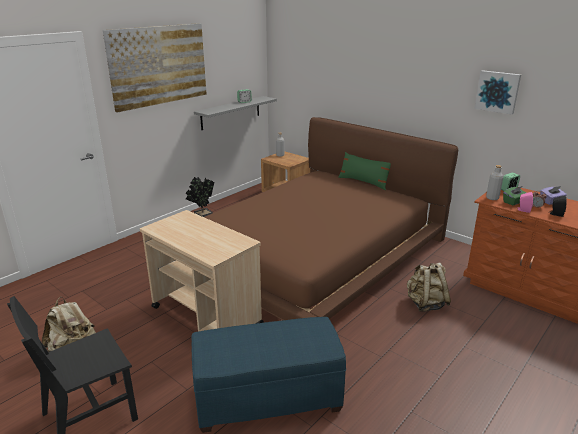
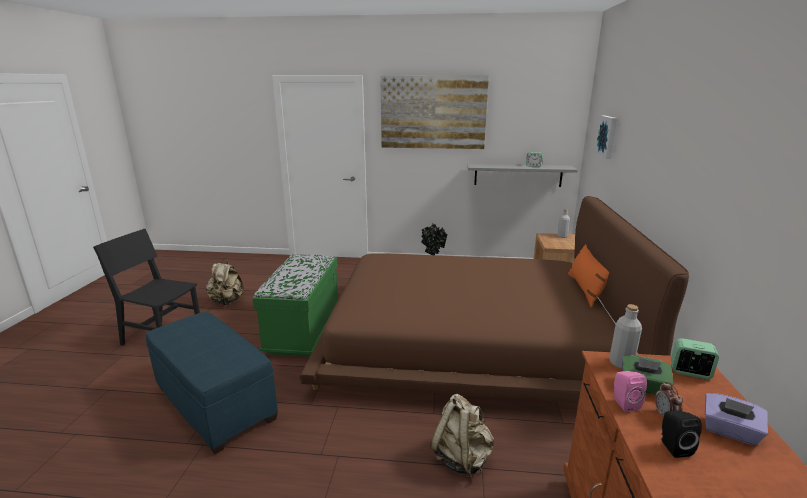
camera: 55 degrees right, 5 degrees down
(206, 316) = (304, 330): beige cart -> green bench
(363, 182) = (585, 290): green pillow -> orange pillow
(497, 91) = (761, 186): picture -> picture (607, 136)

